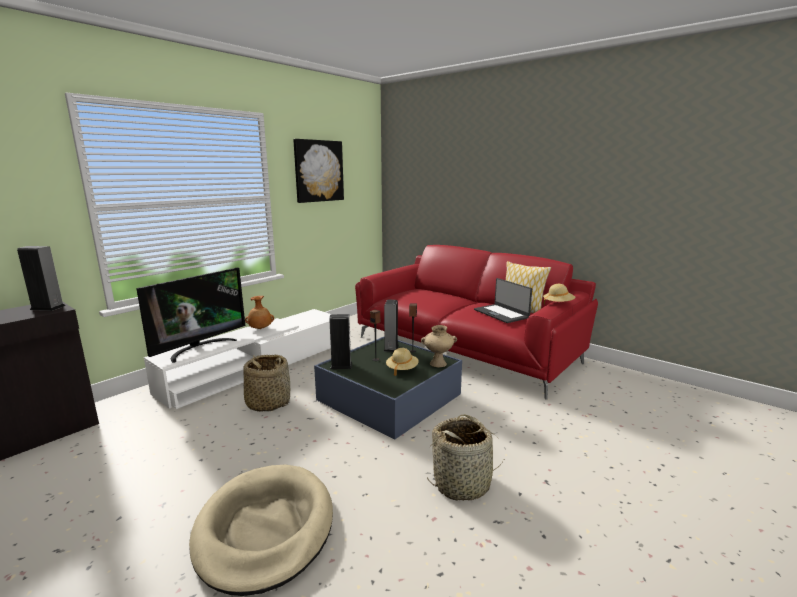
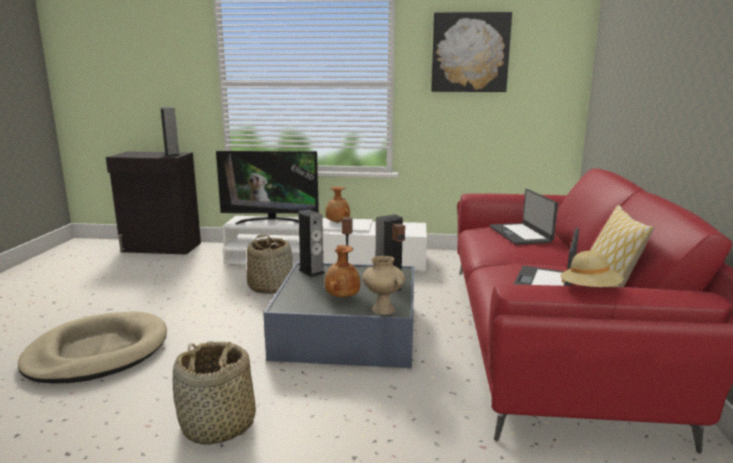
camera: 55 degrees right, 0 degrees up
(402, 369) = (342, 297): beige hat -> brown vase
(422, 294) = (520, 234): none -> laptop

